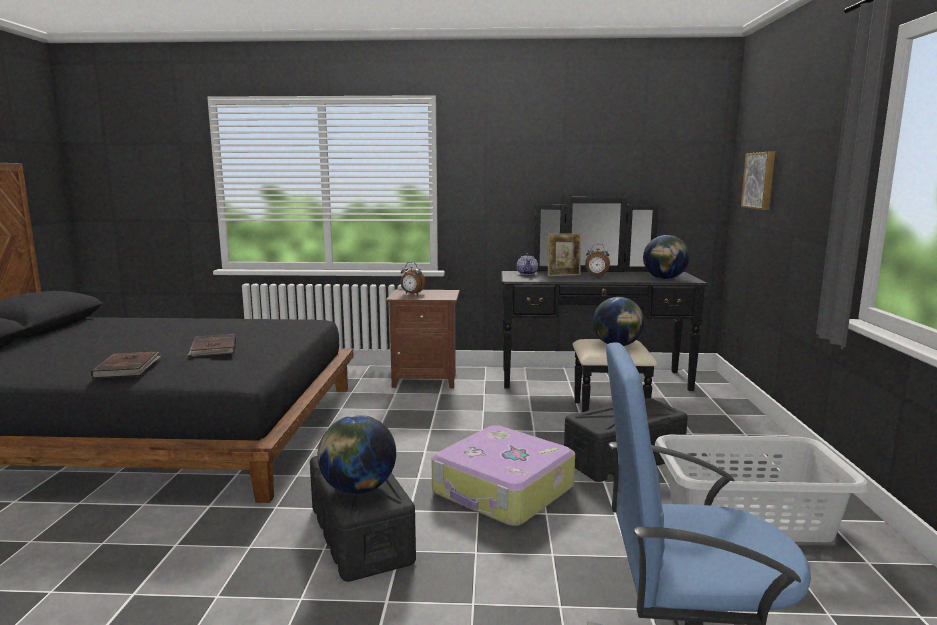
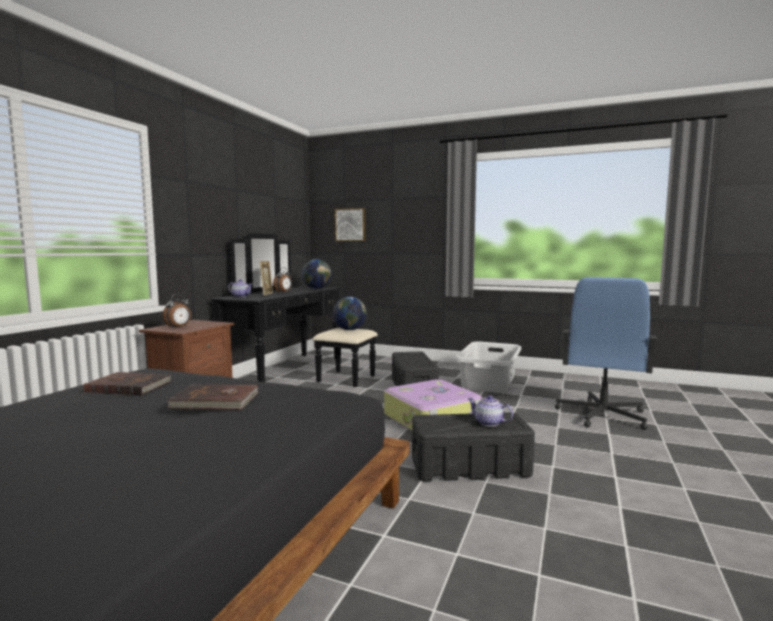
camera: 70 degrees left, 5 degrees down
(128, 367) = (236, 441): brown book -> brown book (129, 386)
(358, 489) = (489, 423): globe -> teapot

